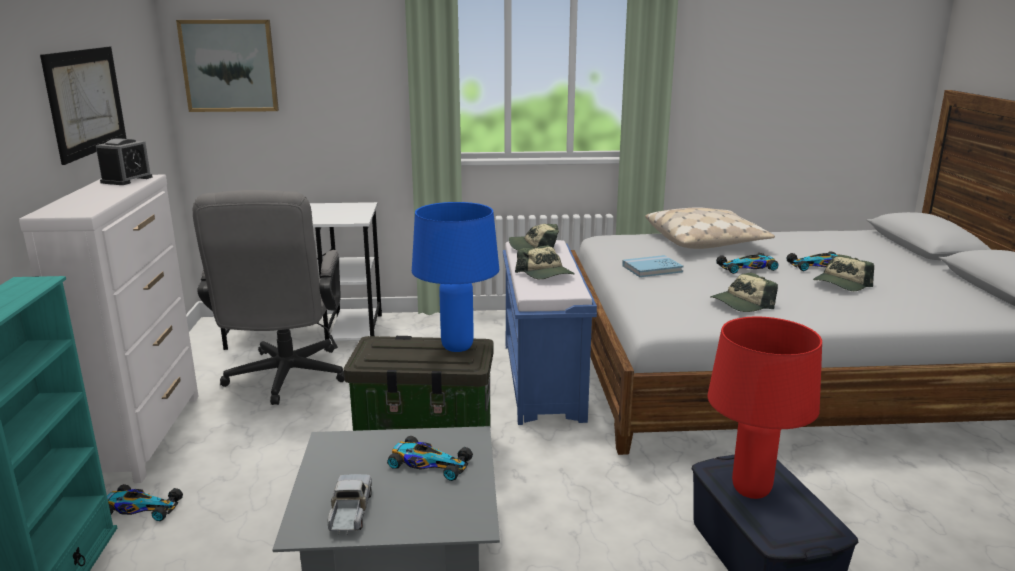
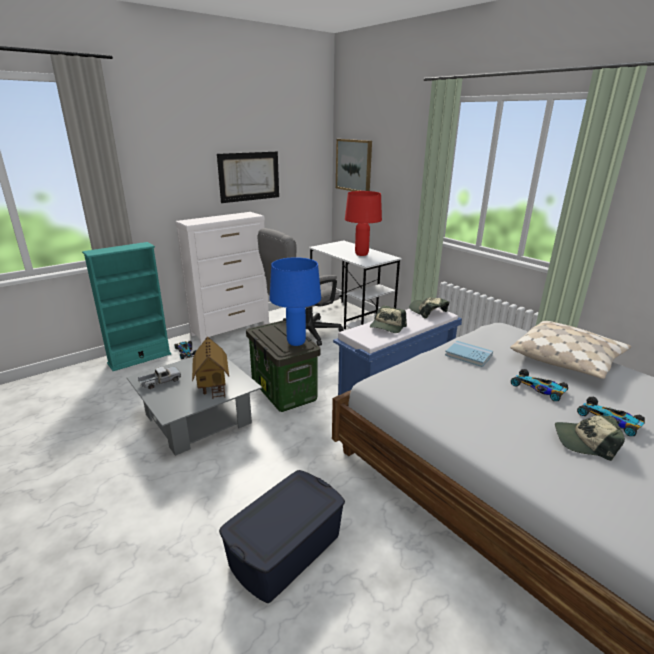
camera: 55 degrees right, 5 degrees up
(127, 180) = (246, 215): alarm clock -> none
(428, 463) = (212, 384): toy car -> toy house
(742, 304) = (457, 403): cap -> none
(752, 490) = (288, 503): red table lamp -> red table lamp (361, 254)

